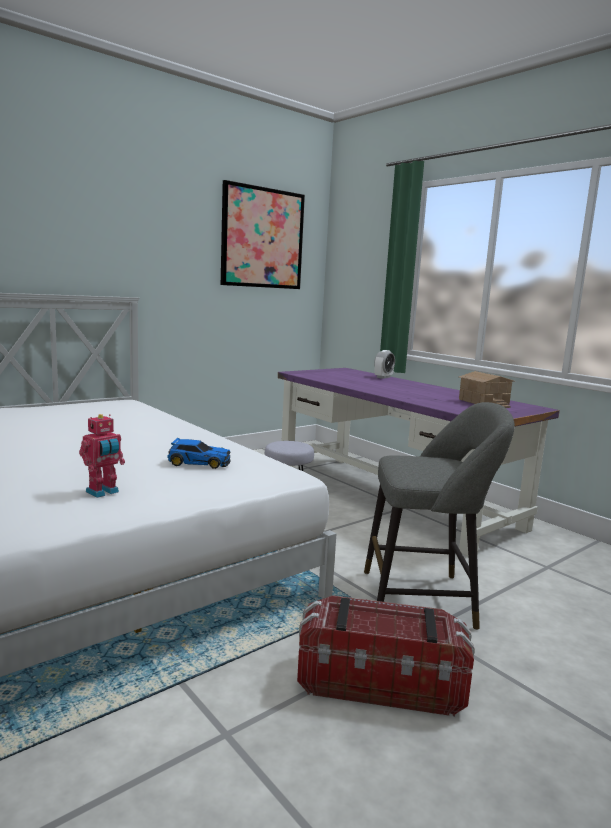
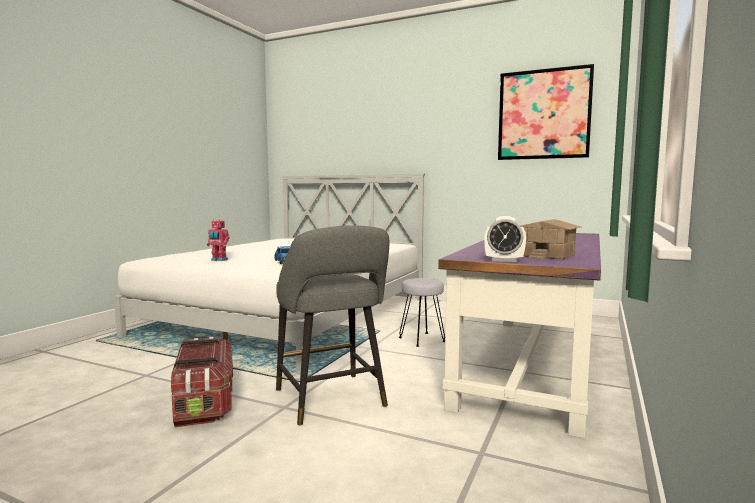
camera: 65 degrees right, 5 degrees down
(383, 377) = (582, 239): alarm clock -> alarm clock (504, 260)

